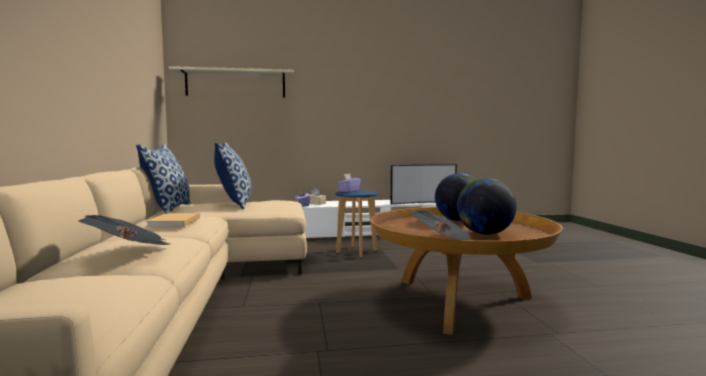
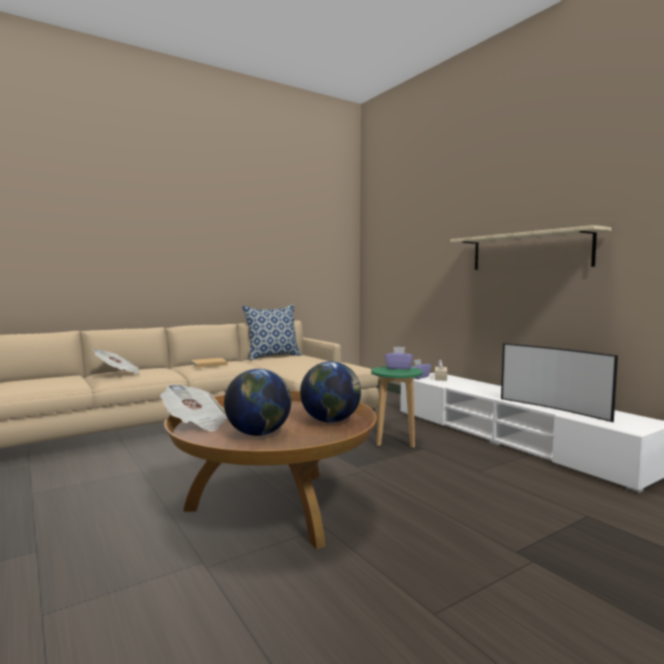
camera: 65 degrees right, 0 degrees up
(234, 204) = (307, 361): pillow -> none
(236, 84) = (400, 241): beige shelf -> beige shelf (529, 251)
(356, 252) = (396, 441): blue stool -> green stool

